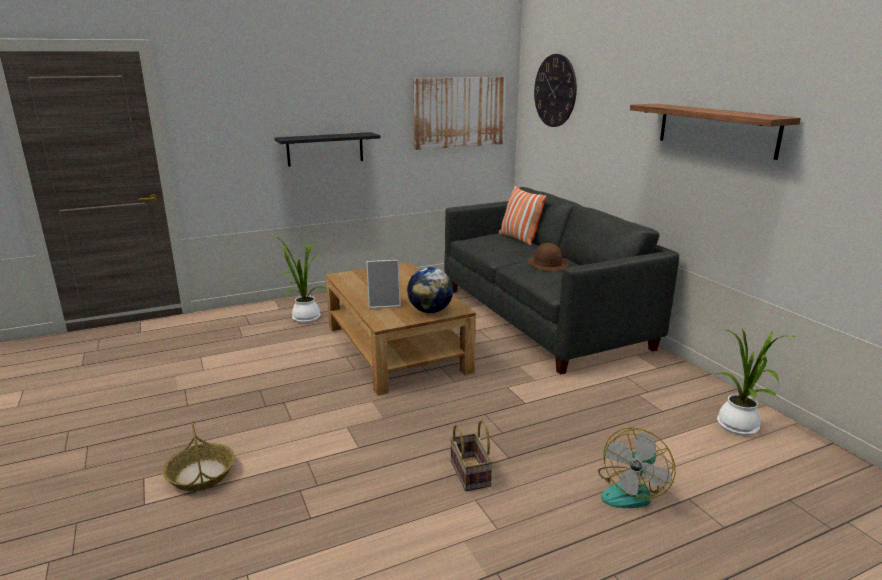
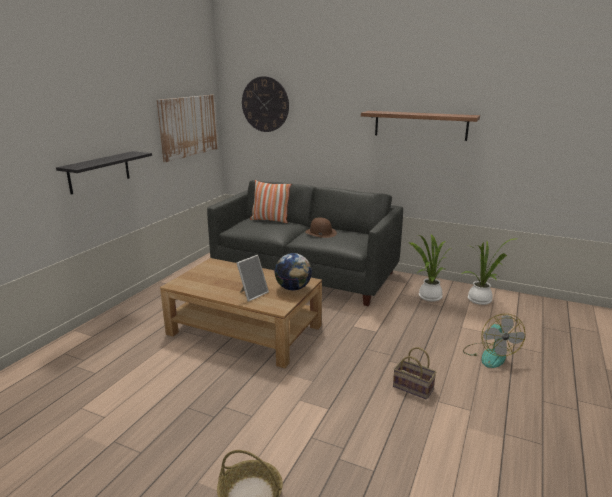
camera: 40 degrees left, 0 degrees up
(304, 317) = (129, 335): potted plant -> potted plant (428, 297)

